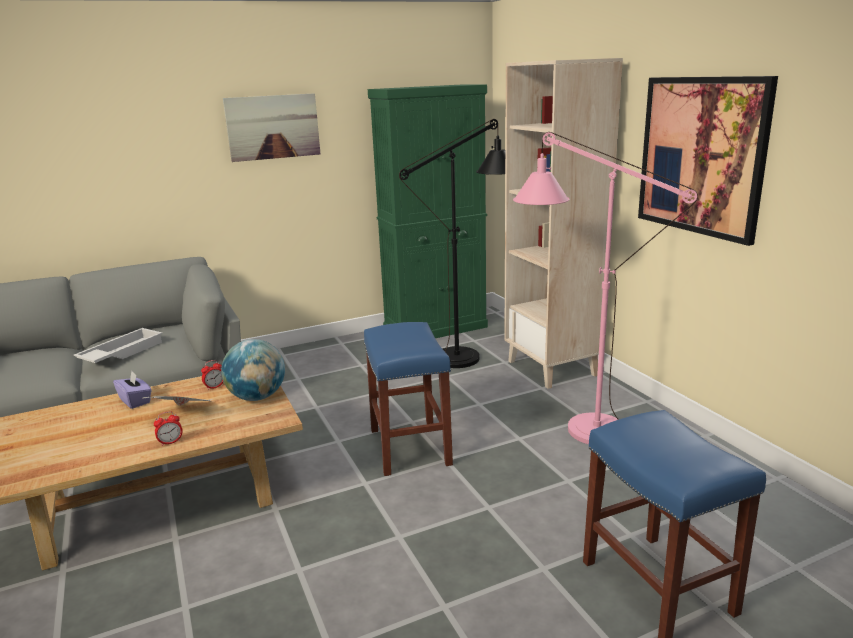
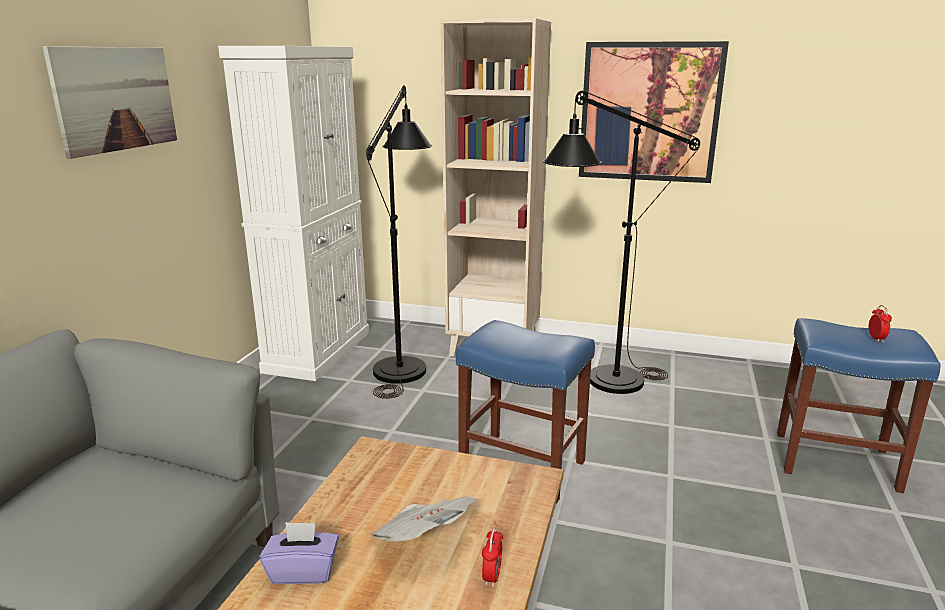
camera: 50 degrees left, 0 degrees up
(121, 352) = (86, 533): white tray -> none
(214, 387) = (371, 492): alarm clock -> alarm clock (876, 338)
(257, 397) = (453, 473): globe -> none
(436, 328) = (318, 351): green cabinet -> white cabinet
(580, 427) = (601, 383): pink floor lamp -> black floor lamp

